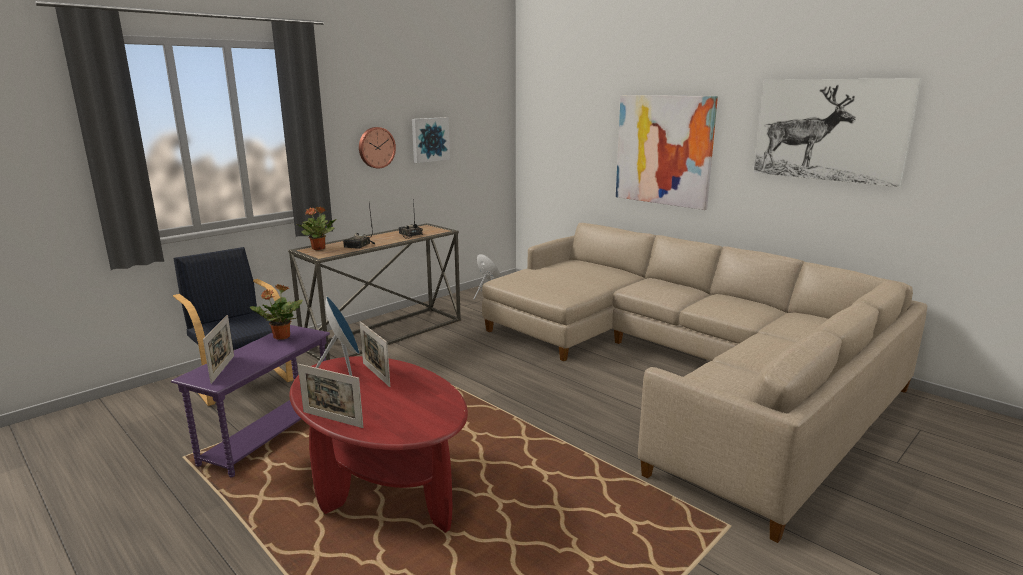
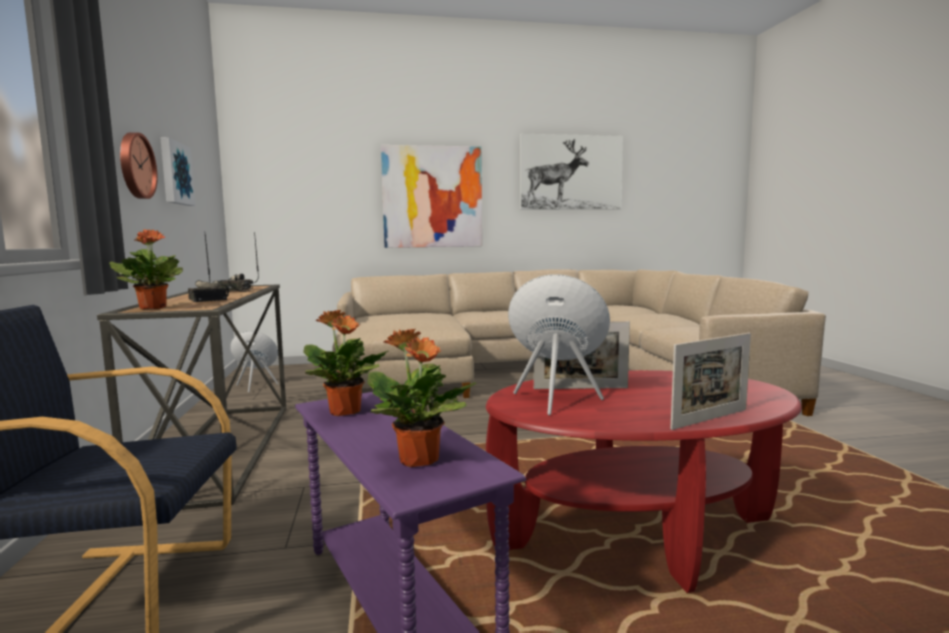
camera: 55 degrees left, 10 degrees down
(222, 369) = (419, 460): picture frame -> potted plant

